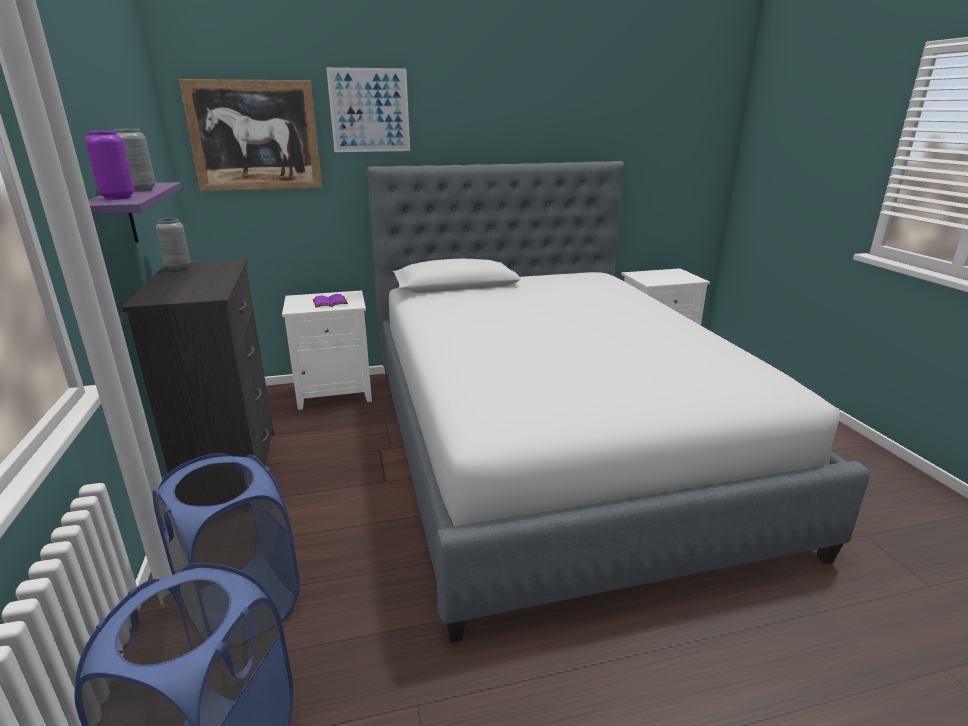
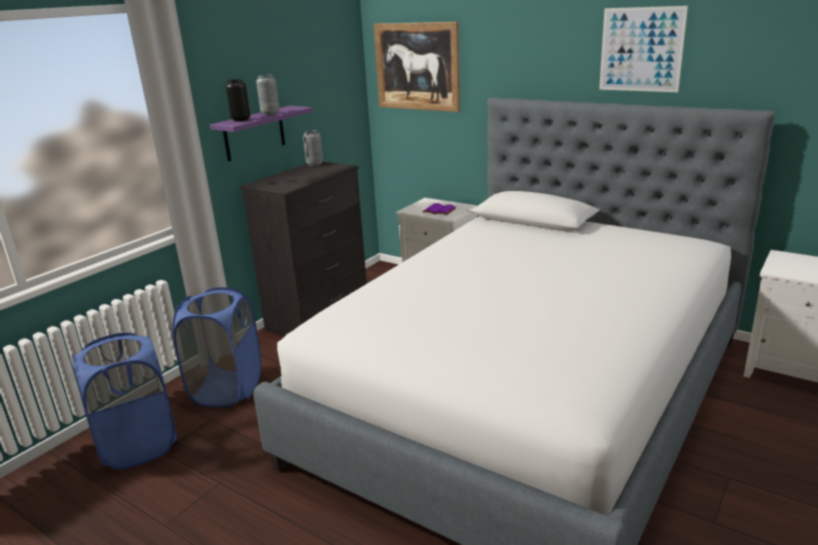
camera: 50 degrees right, 0 degrees up
(118, 197) = (241, 120): purple vase -> black vase
(369, 110) = (501, 46): picture -> picture (641, 49)

